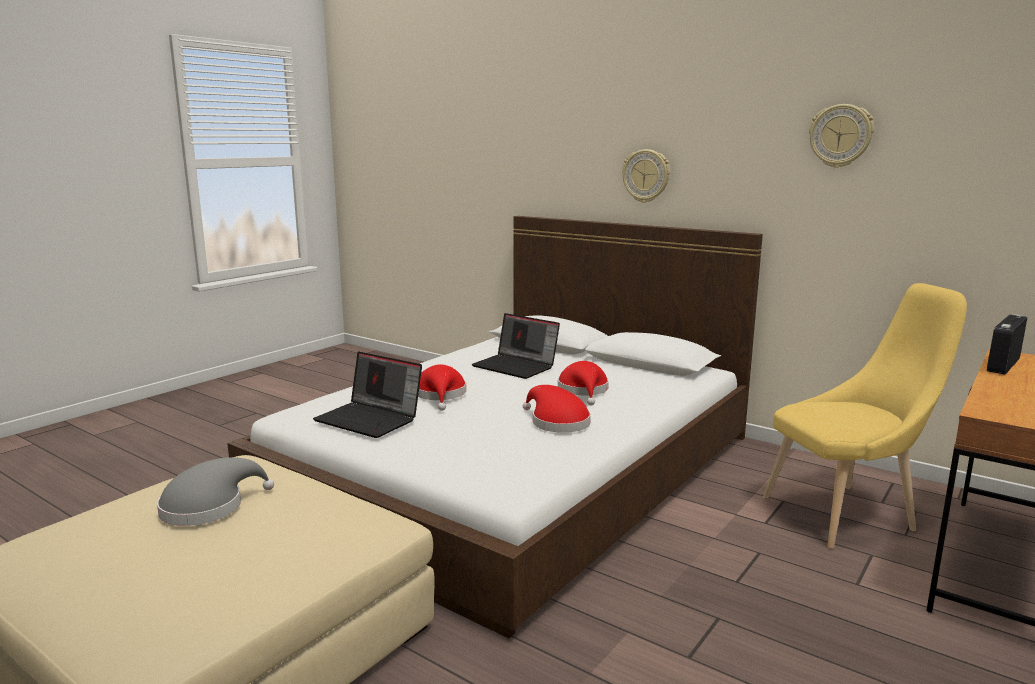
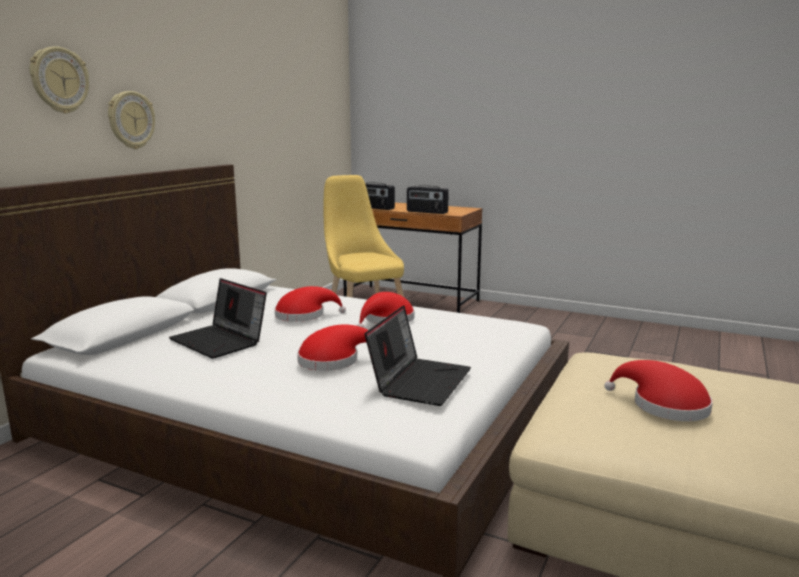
camera: 100 degrees left, 0 degrees up
(208, 507) = (664, 406): grey hat -> red hat
(516, 366) = (220, 341): laptop -> laptop turned 105 degrees clockwise
(840, 136) = (253, 84): wall clock -> wall clock (59, 80)
(987, 393) = (427, 212): none -> radio

